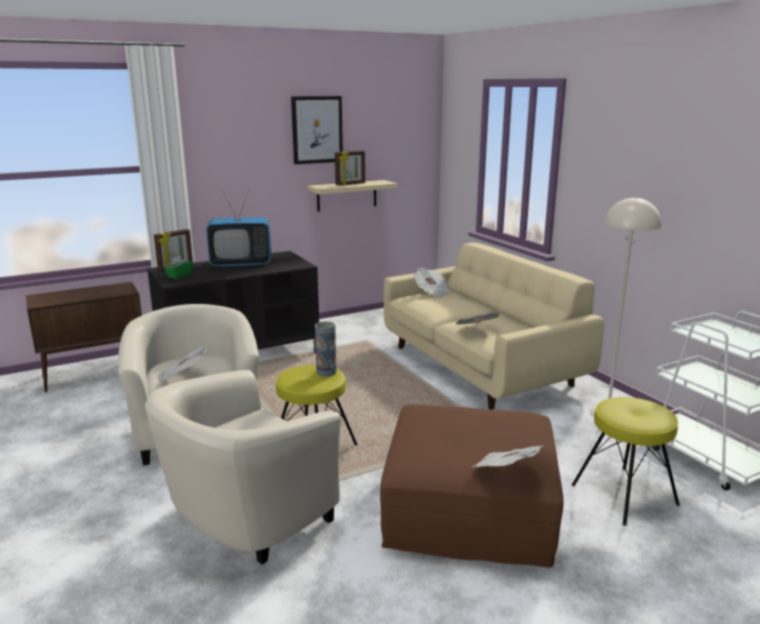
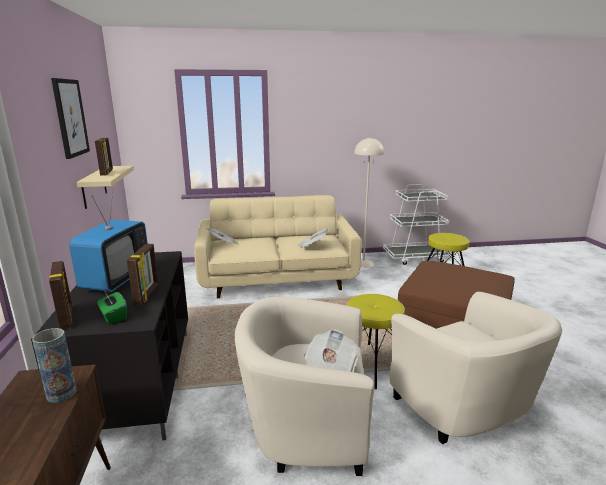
camera: 70 degrees left, 0 degrees up
(217, 276) = (147, 295): none -> picture frame
(326, 372) = (370, 297): vase -> vase (61, 393)
(505, 472) = (499, 278): newspaper -> none

